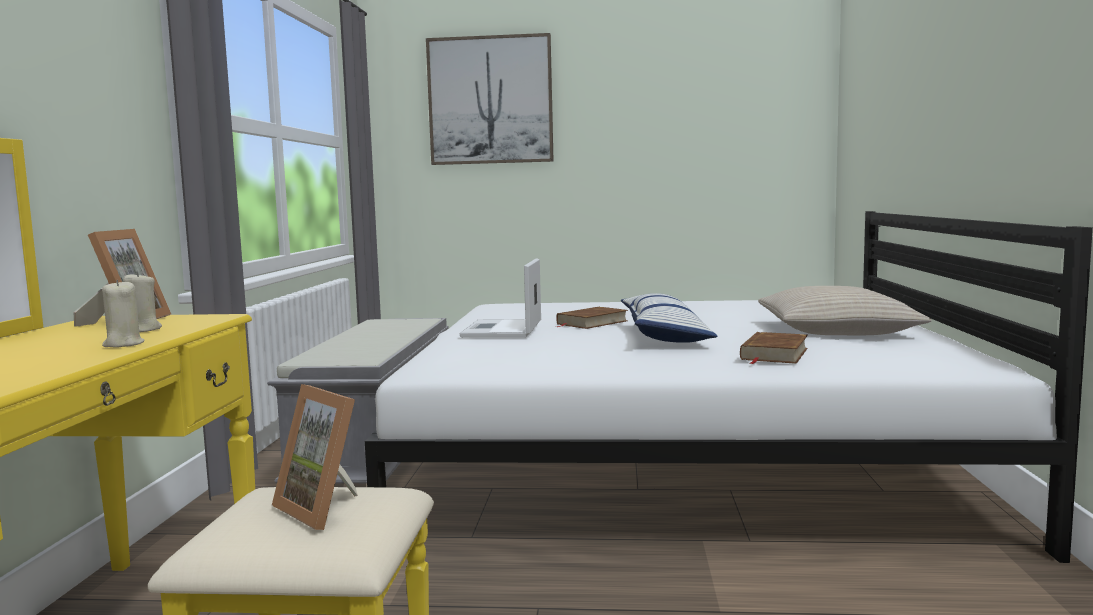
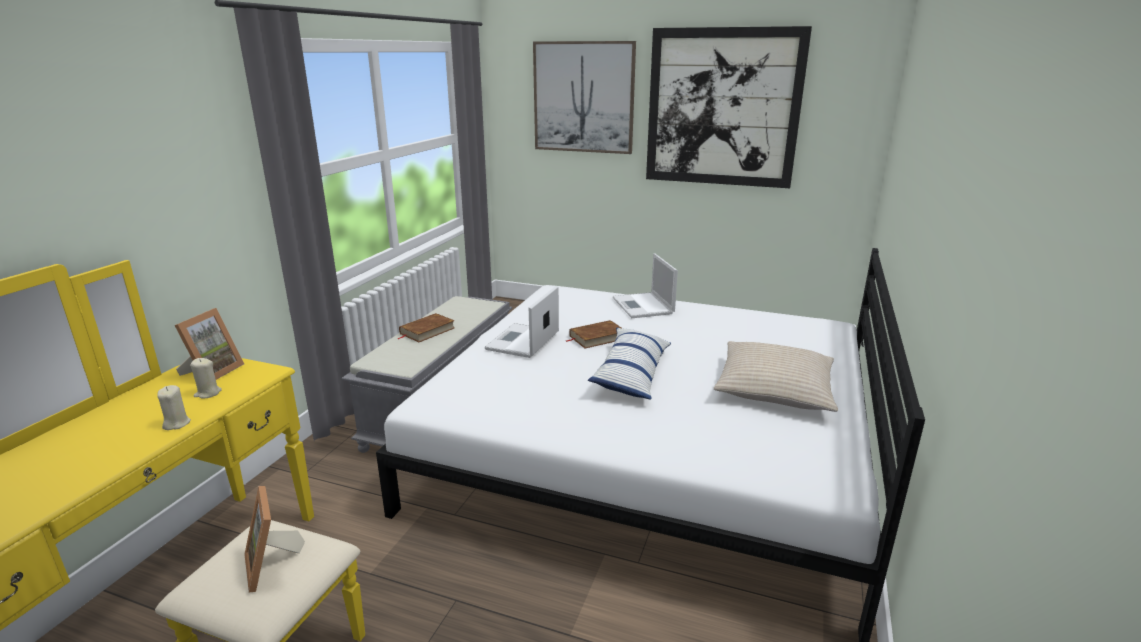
camera: 15 degrees right, 15 degrees up
(620, 305) = (643, 306): none -> laptop
(655, 102) = (722, 108): none -> picture
(773, 354) = (684, 428): brown book -> brown book (427, 331)

